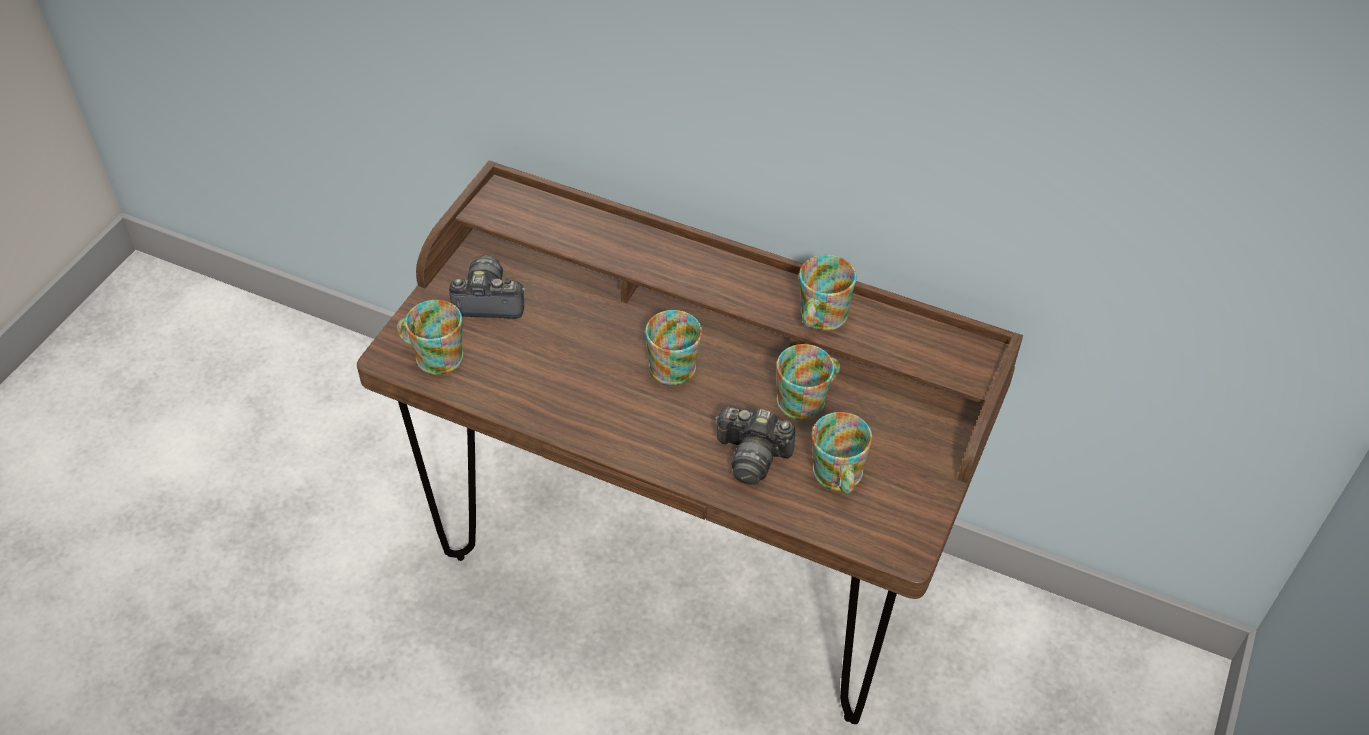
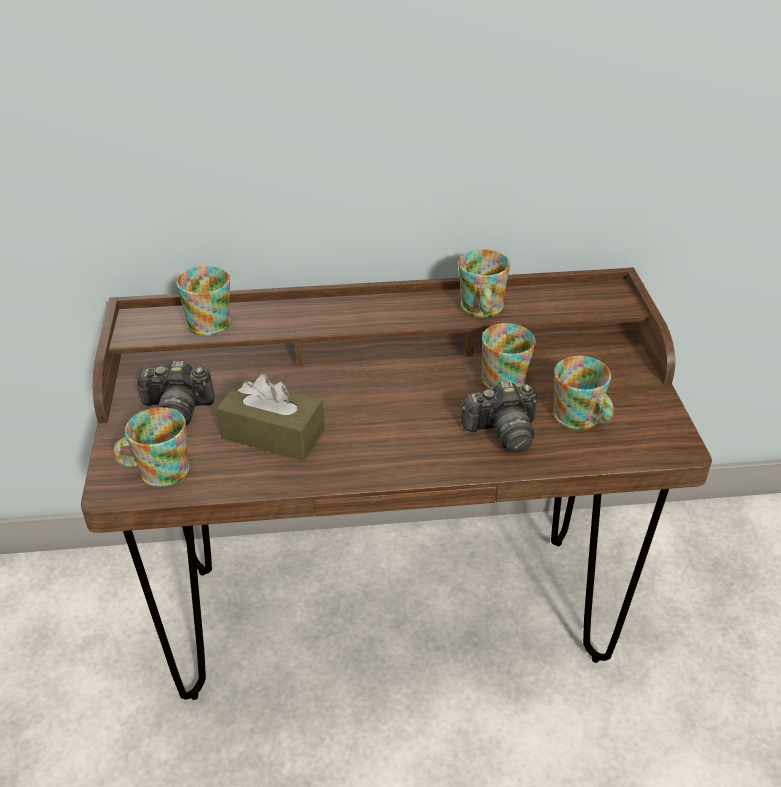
camera: 30 degrees left, 10 degrees down
(488, 301) = (177, 410): camera -> camera turned 150 degrees counterclockwise
(550, 363) = (273, 434): none -> brown tissue box
(674, 362) = (379, 392): mug -> mug (208, 319)

